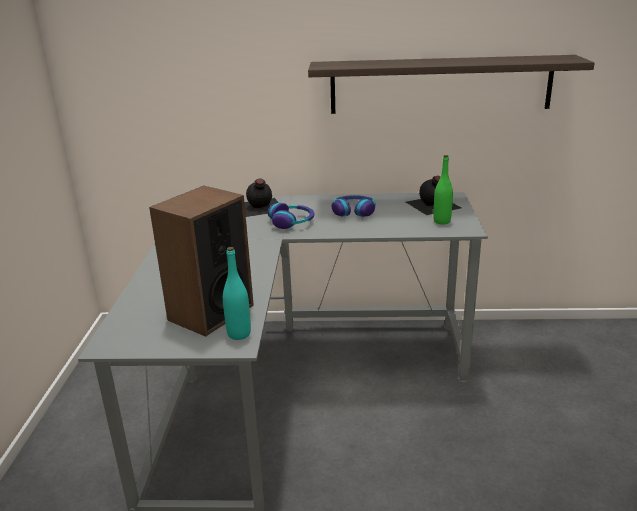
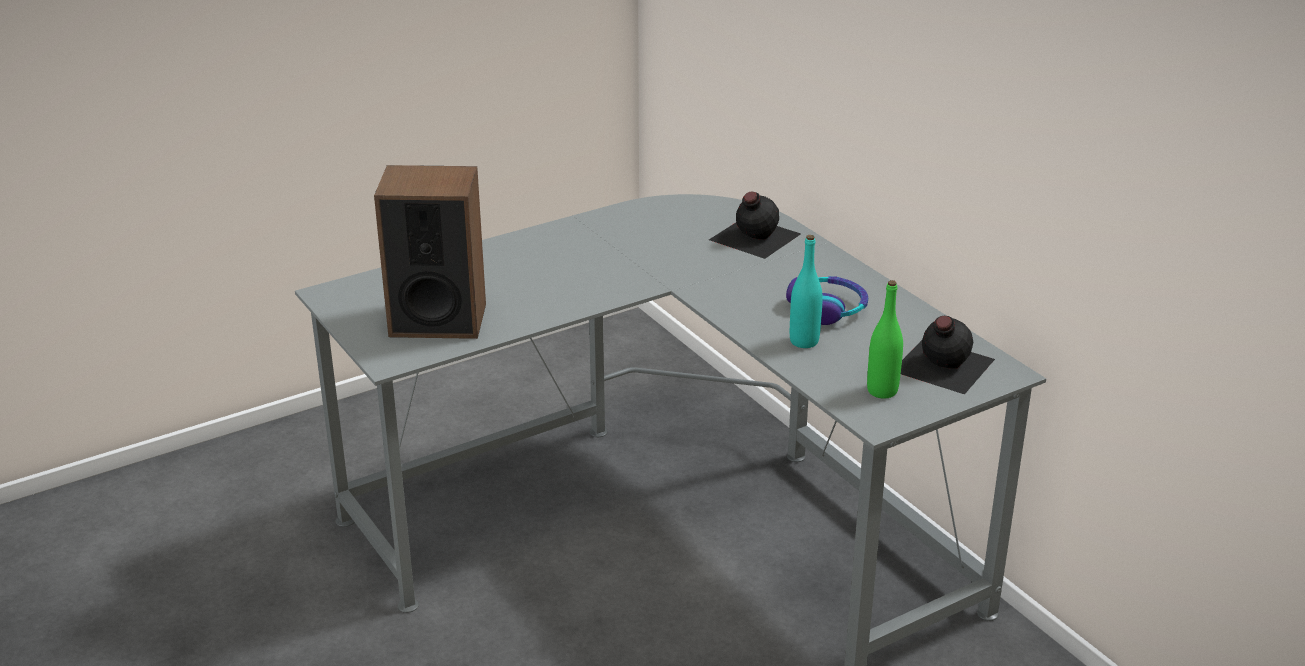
camera: 55 degrees right, 5 degrees up
(239, 334) = (409, 354): turquoise bottle -> turquoise bottle (804, 341)
(292, 222) = (731, 277): headphones -> none
(440, 85) = (1042, 161): shelf -> none

